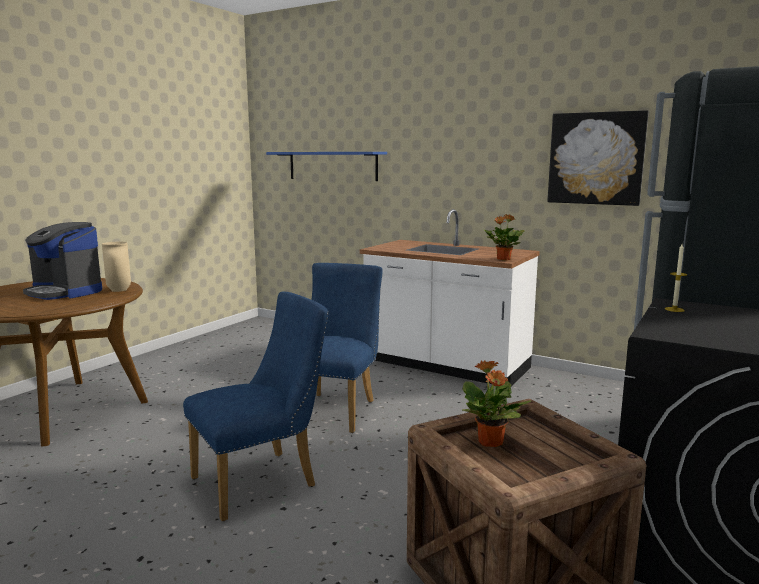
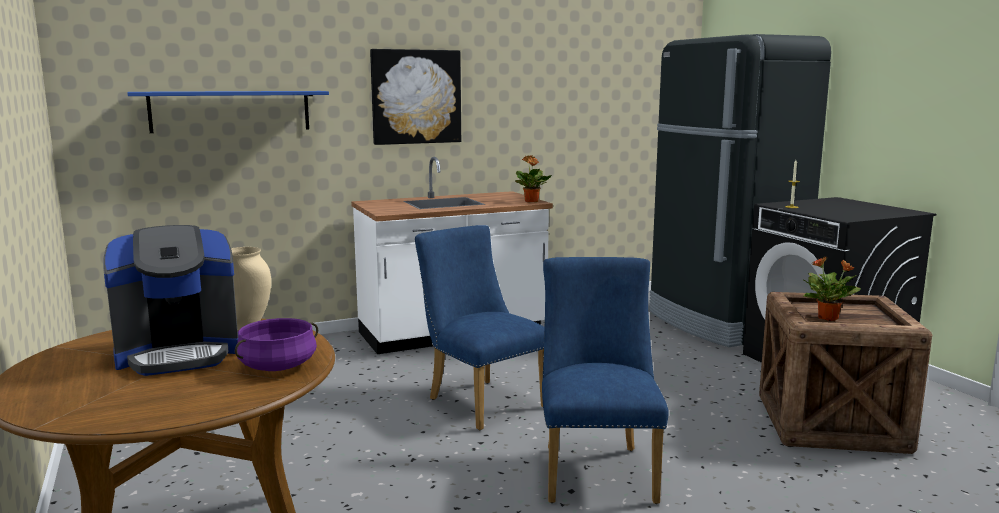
camera: 55 degrees left, 0 degrees up
(51, 307) = (278, 366): none -> purple cooking pot
(596, 158) = (552, 97): picture -> picture (416, 97)

